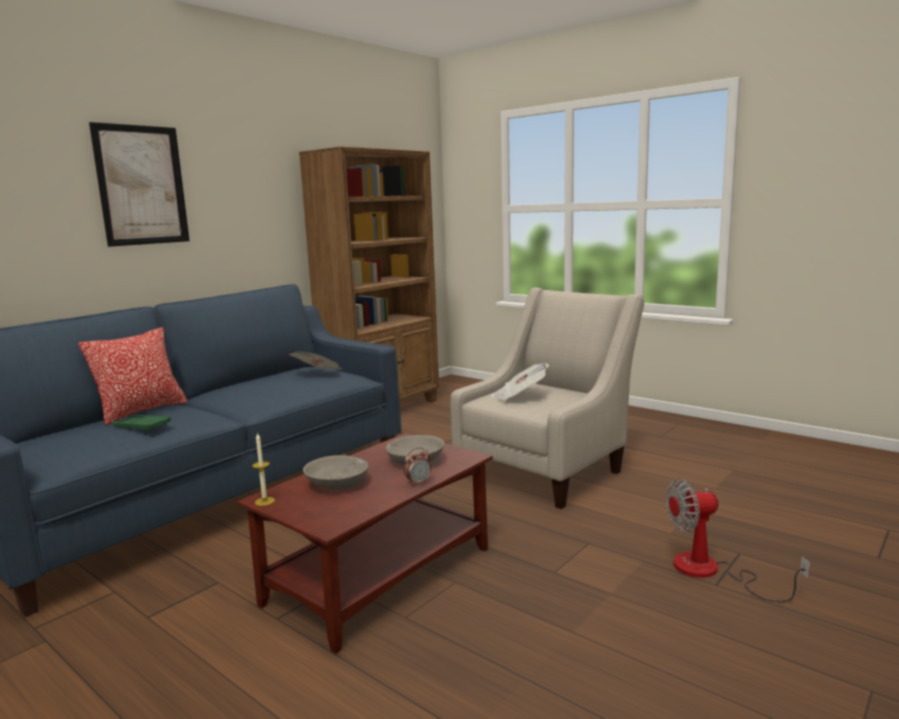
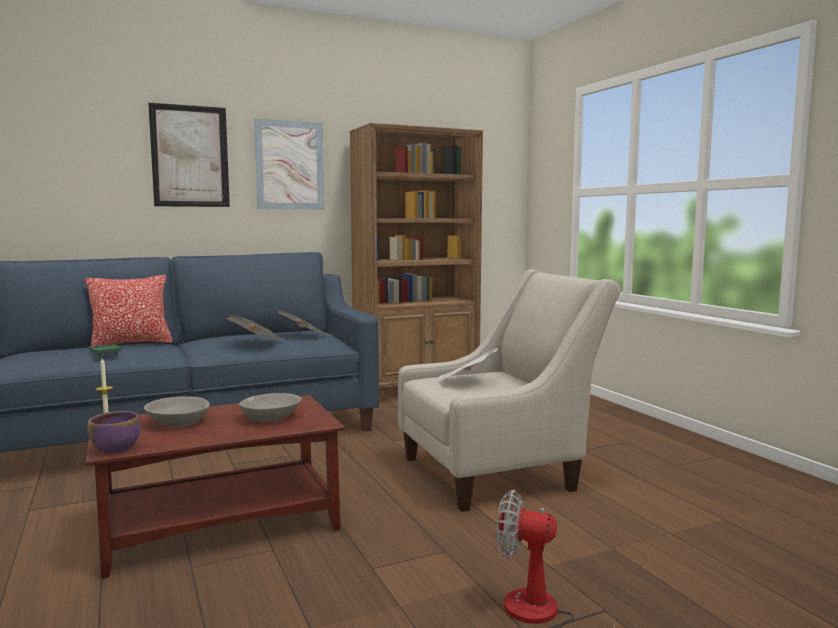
camera: 25 degrees right, 5 degrees down
(244, 191) = (289, 165): none -> picture
(289, 389) = (256, 343): none -> newspaper
(330, 522) = (116, 448): none -> purple bowl
(418, 483) = (238, 434): alarm clock -> none

